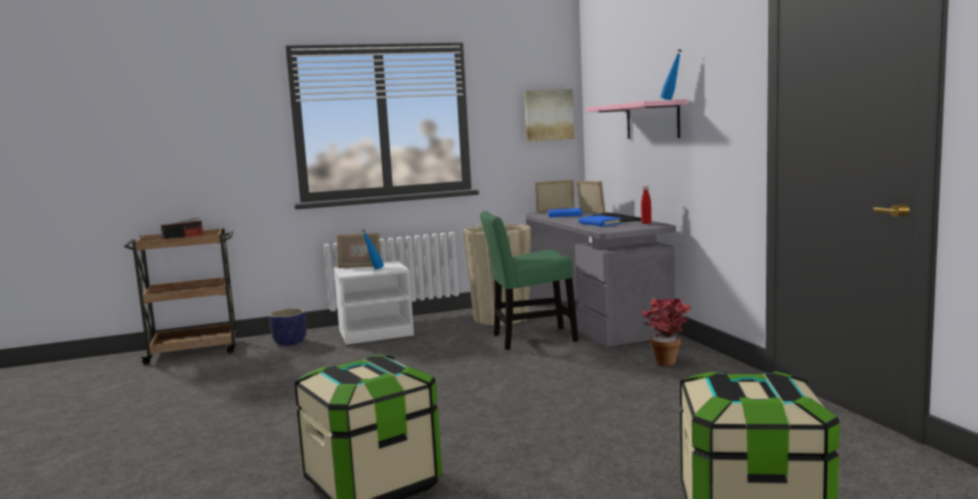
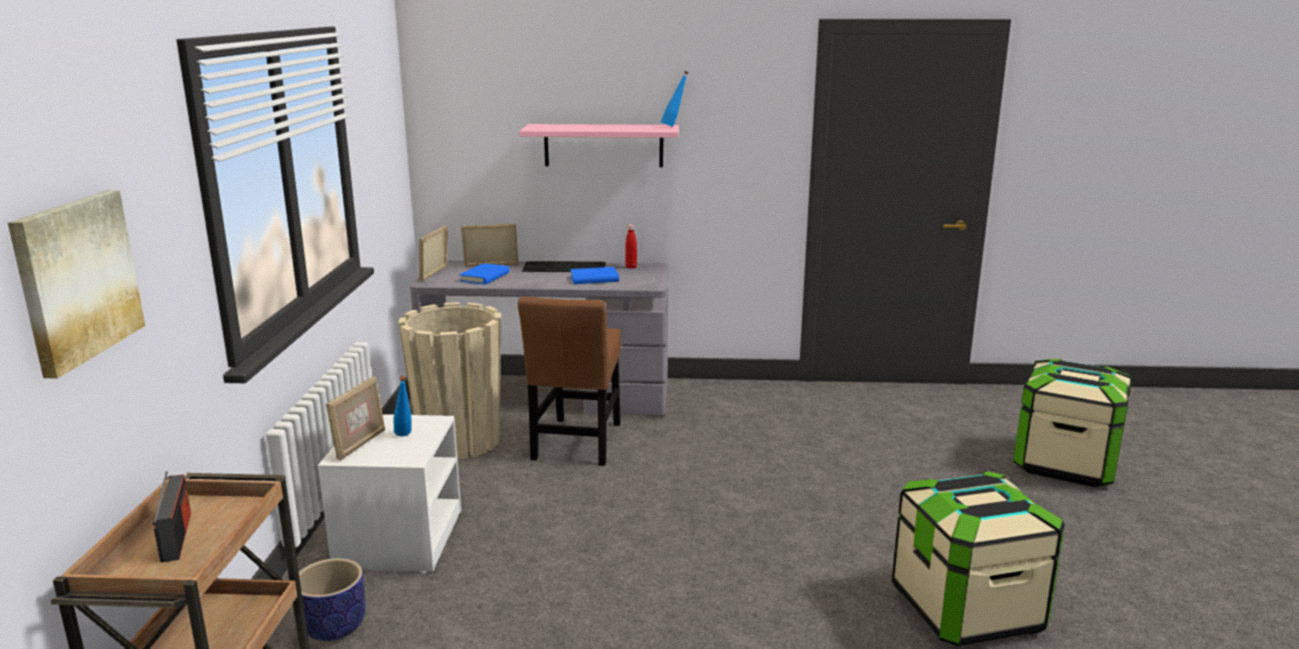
camera: 70 degrees left, 10 degrees up
(529, 338) = (577, 444): green chair -> brown chair
(548, 115) = (391, 135): picture -> picture (76, 279)
(667, 361) = (732, 404): potted plant -> none

